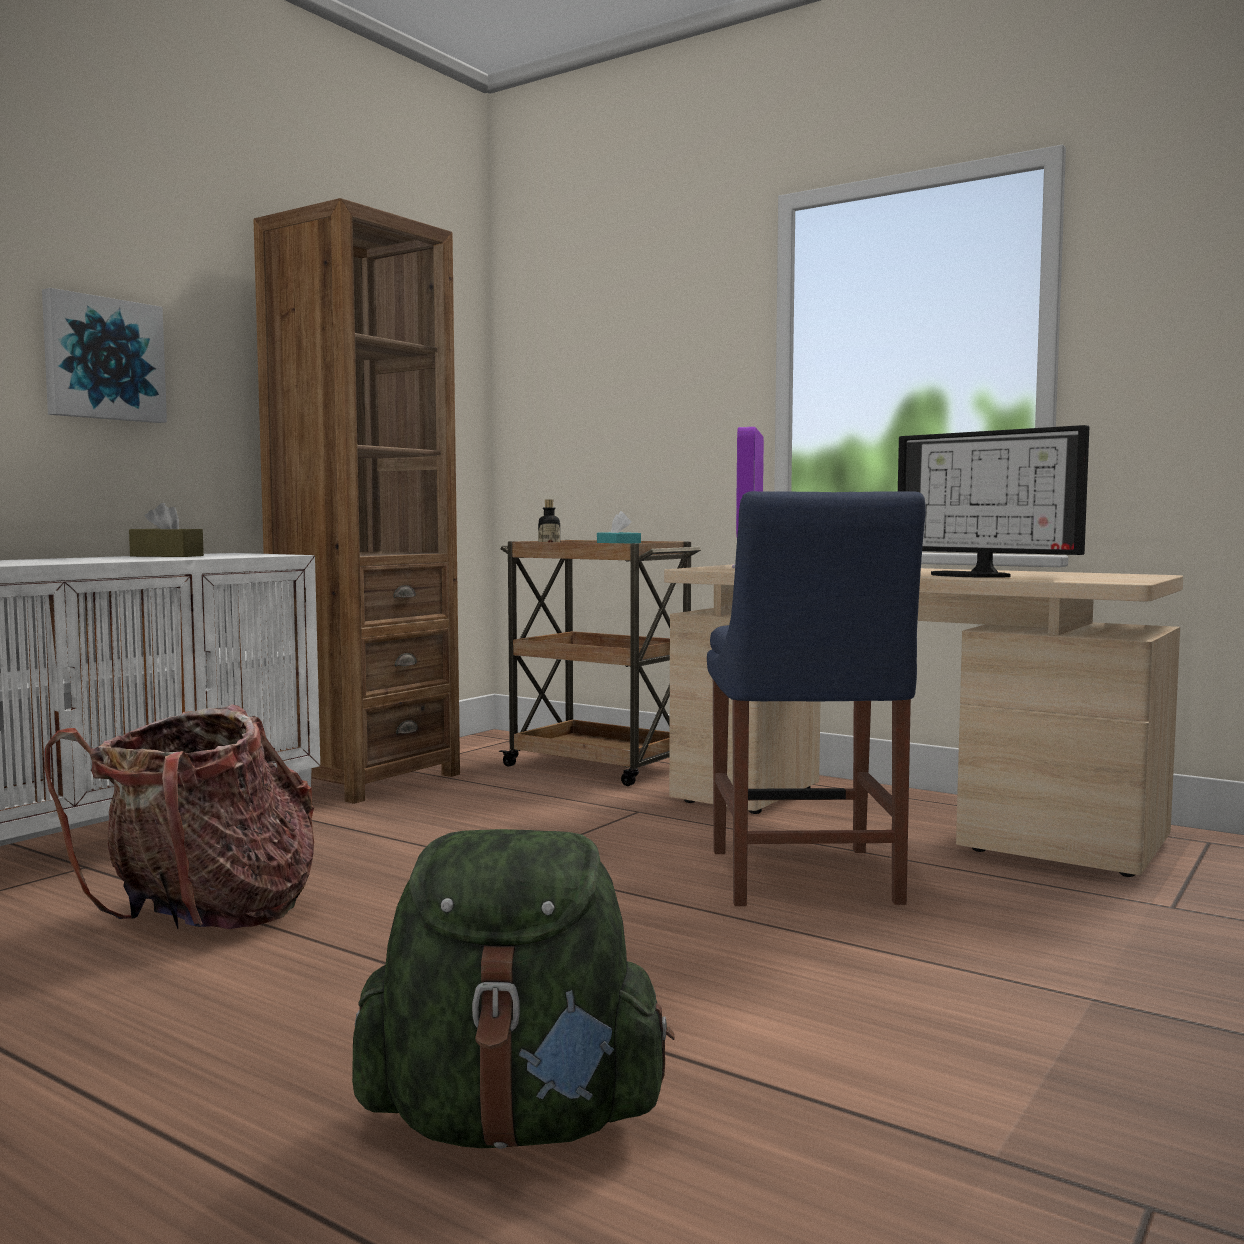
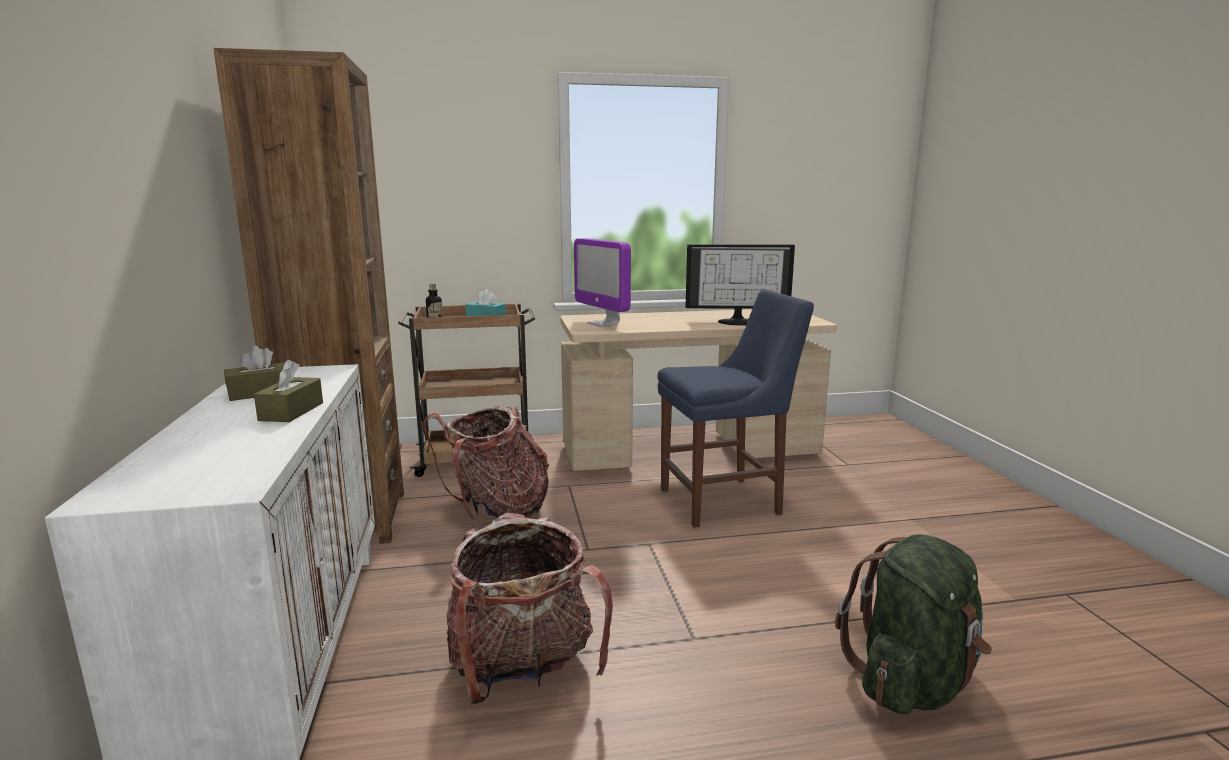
camera: 45 degrees left, 10 degrees up
(103, 359) = (155, 206): picture -> none
(125, 559) = (291, 411): none -> brown tissue box
(507, 808) = (496, 509): none -> backpack
(804, 880) = (726, 501): blue chair -> blue chair turned 60 degrees counterclockwise

